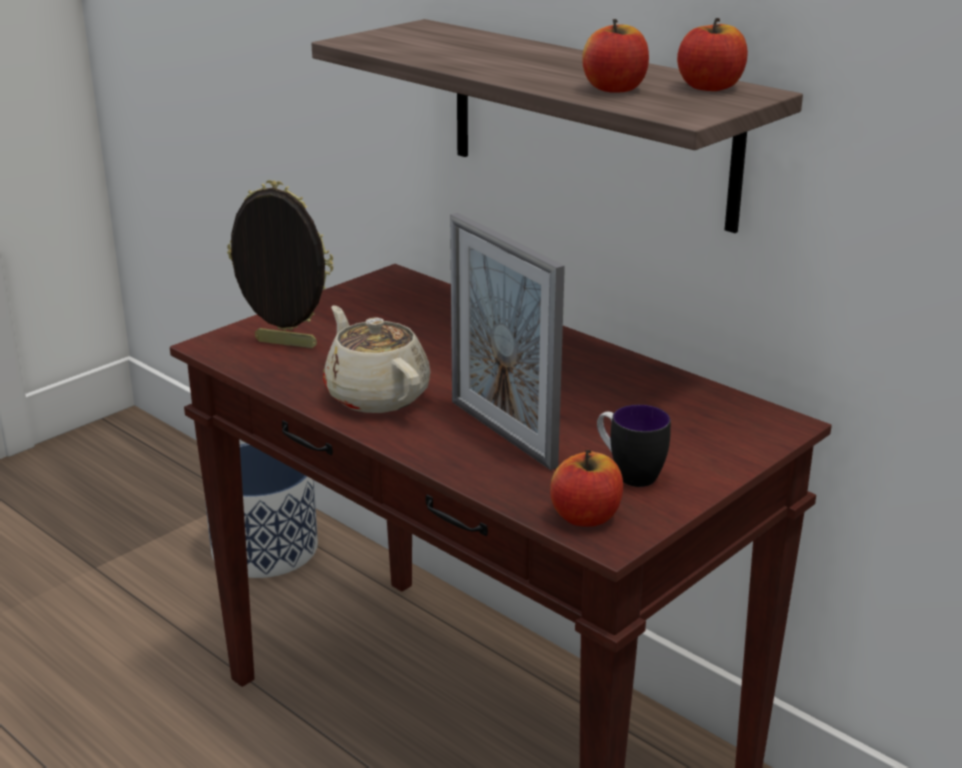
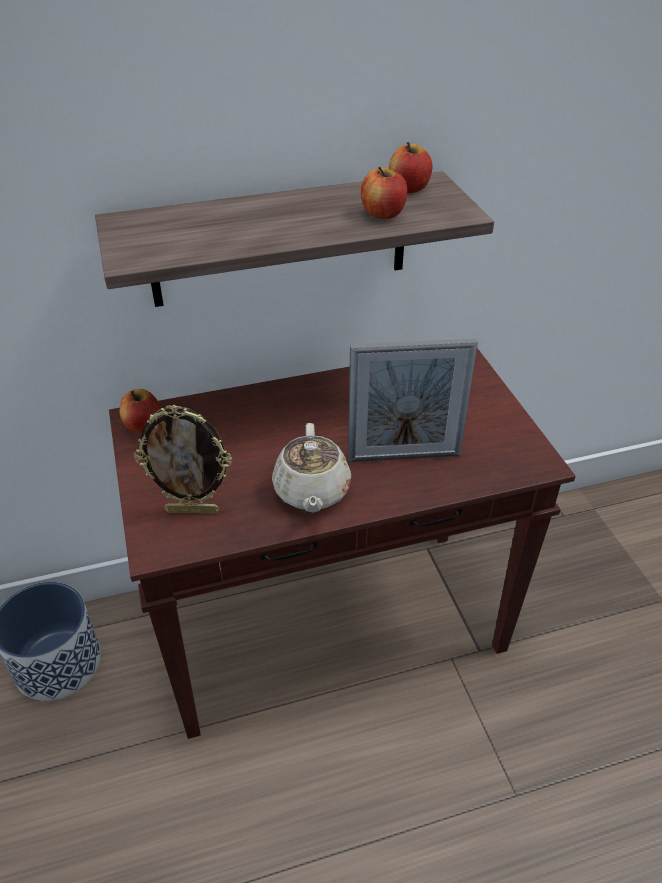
camera: 60 degrees left, 15 degrees up
(284, 345) = (193, 510): picture frame -> picture frame turned 135 degrees counterclockwise
(376, 395) = (311, 492): beige teapot -> beige teapot turned 90 degrees counterclockwise
(586, 516) = (518, 463): apple -> apple (143, 424)
(628, 473) = (482, 430): mug -> none

